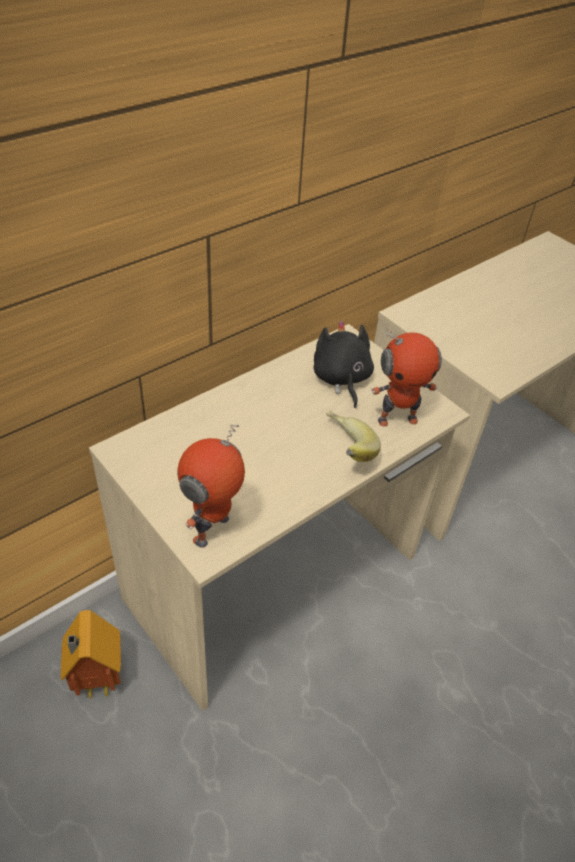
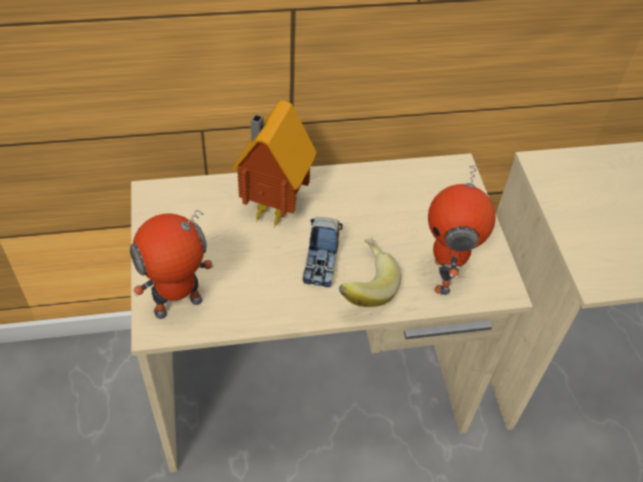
camera: 30 degrees right, 5 degrees up
(95, 681) = (100, 397): toy house -> toy house (271, 208)
(300, 446) = (321, 262): none -> toy truck
(341, 379) = (417, 209): black plush toy -> none
(397, 418) = (445, 276): toy robot -> toy robot turned 75 degrees clockwise

